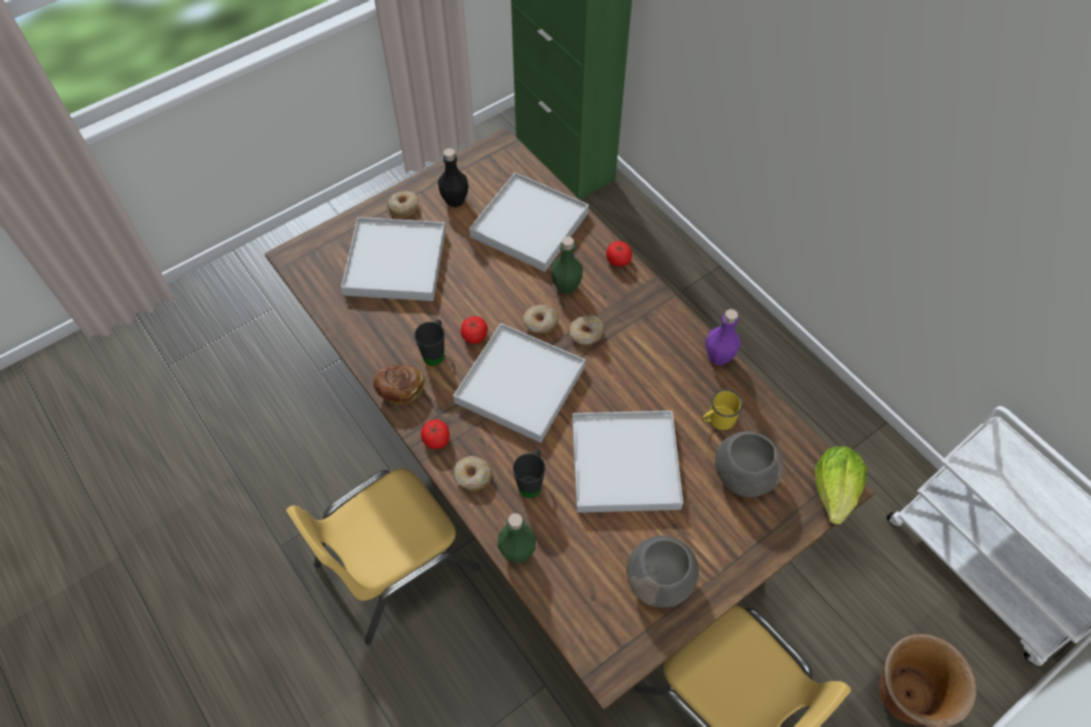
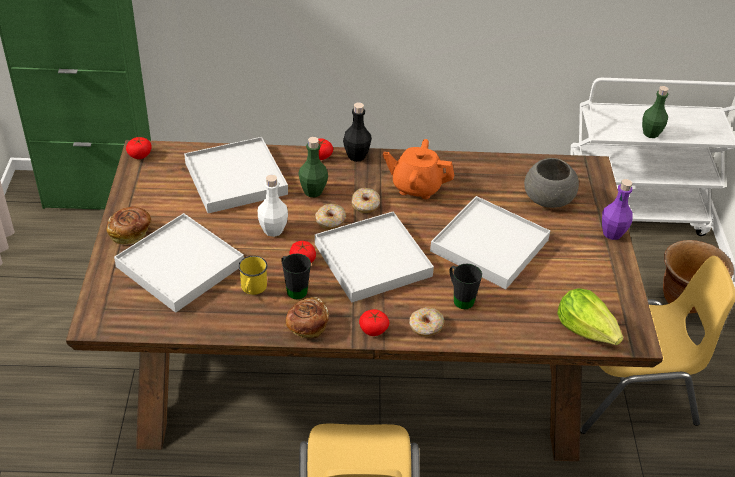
camera: 55 degrees left, 15 degrees down
(403, 207) = (130, 233): donut -> bread
(455, 200) = (161, 202): black bottle -> black bottle (356, 156)
(491, 292) = (273, 230): none -> white bottle
(496, 148) = (140, 155): none -> tomato
(517, 552) = (510, 336): green bottle -> green bottle (650, 133)
(650, 356) = (416, 187): none -> orange teapot
(661, 580) = (591, 278): grey bowl -> none
(717, 419) = (496, 186): yellow mug -> yellow mug (252, 289)
(718, 356) = (449, 158): purple bottle -> purple bottle (612, 233)
(835, 491) = (594, 170): lettuce -> lettuce (586, 329)

